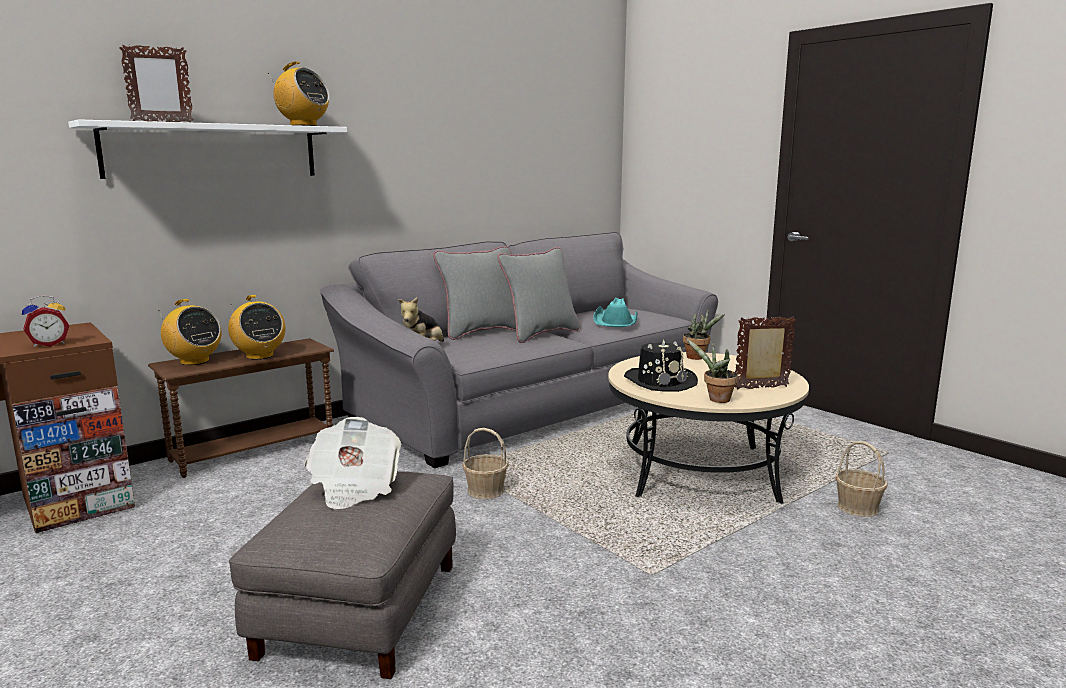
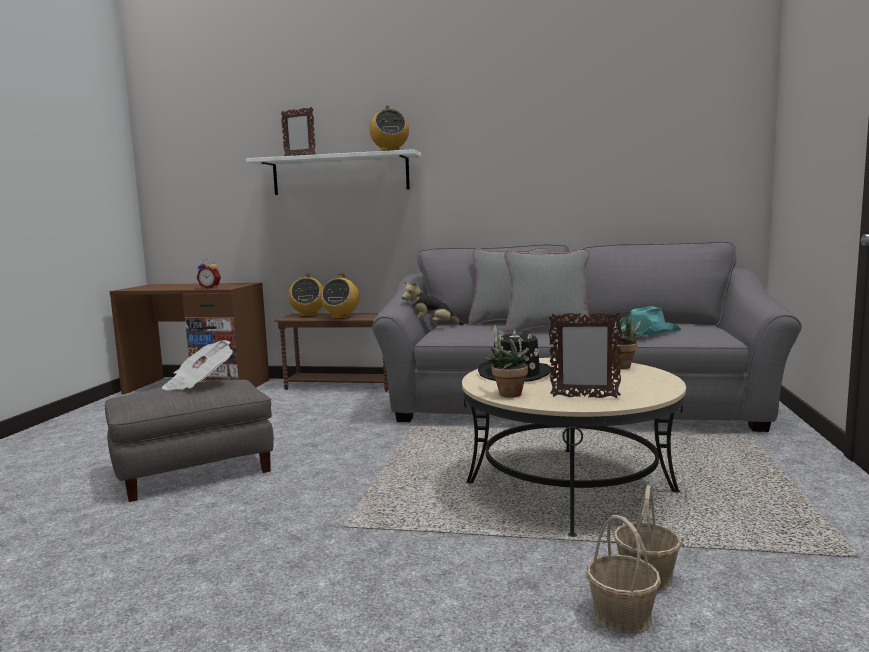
camera: 50 degrees right, 5 degrees down
(485, 490) = (390, 443): basket -> basket (622, 615)
(762, 388) = (584, 397): picture frame -> picture frame turned 150 degrees clockwise

